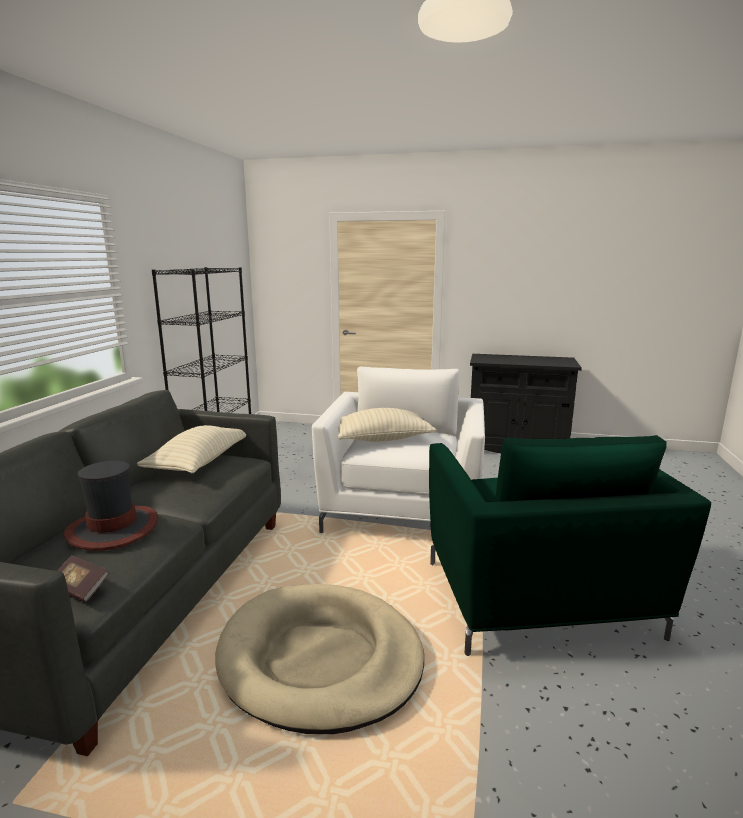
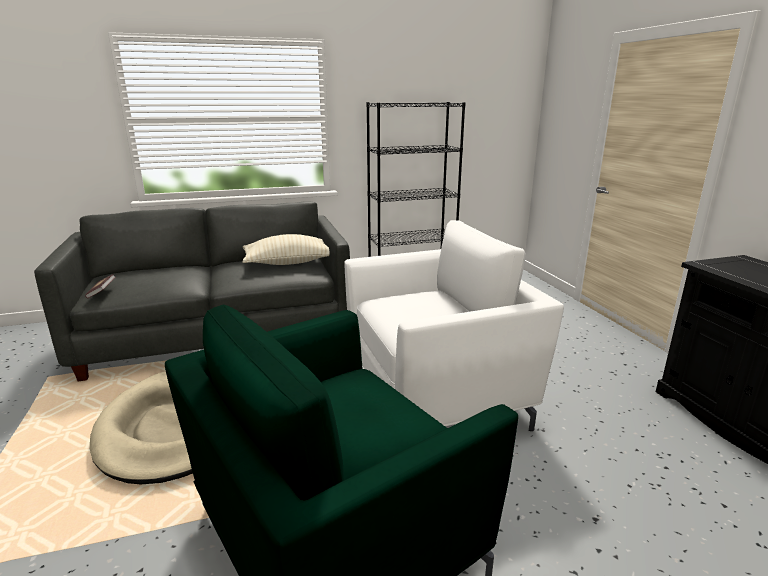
camera: 60 degrees right, 5 degrees up
(113, 528) = (166, 274): hat -> none
(382, 439) = (413, 301): beige pillow -> none

